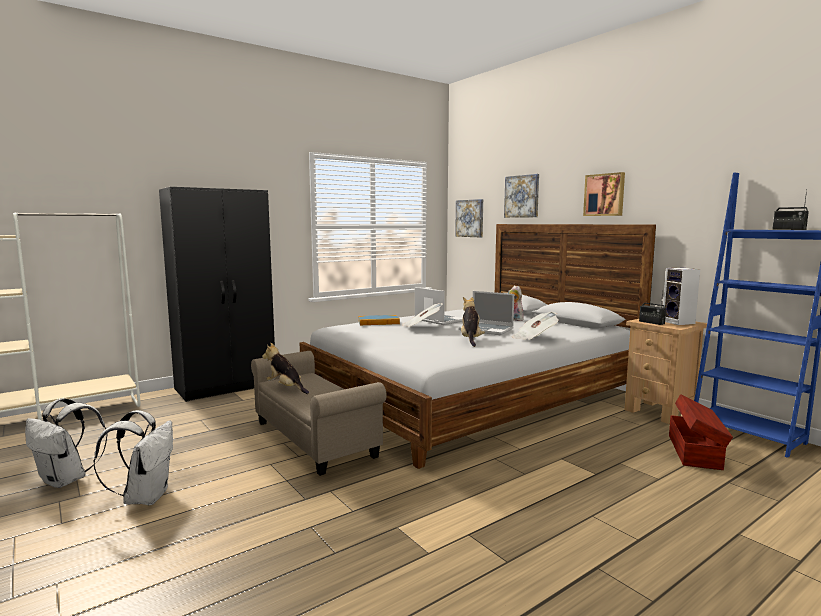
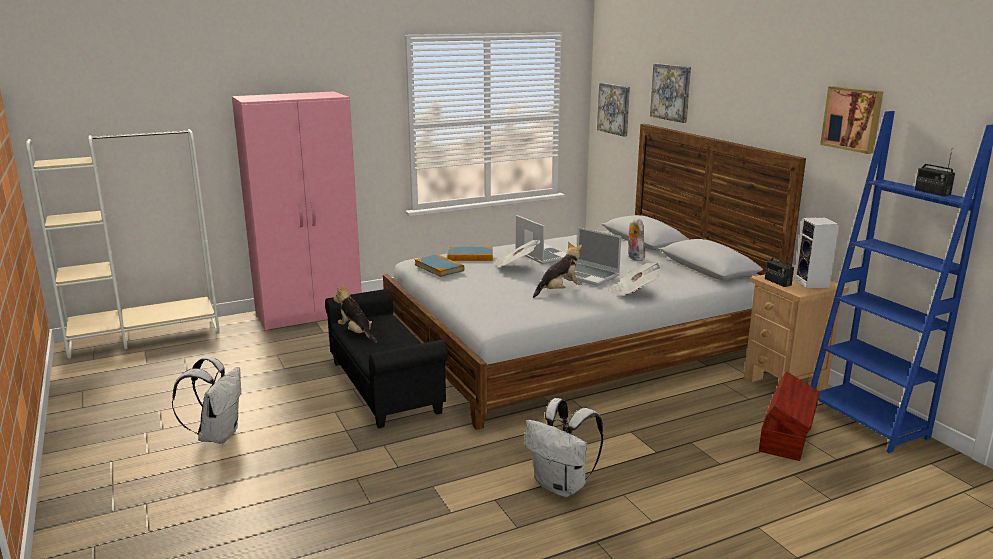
camera: 10 degrees right, 10 degrees up
(66, 480) = (151, 411): white backpack -> white backpack (562, 486)
(227, 386) = (310, 313): black wardrobe -> pink wardrobe
(314, 439) = (385, 387): beige ottoman -> black ottoman
(355, 330) = (439, 267): none -> book
(470, 340) = (559, 291): plush toy -> plush toy turned 45 degrees clockwise
(604, 195) = (758, 109): picture -> picture (853, 119)

